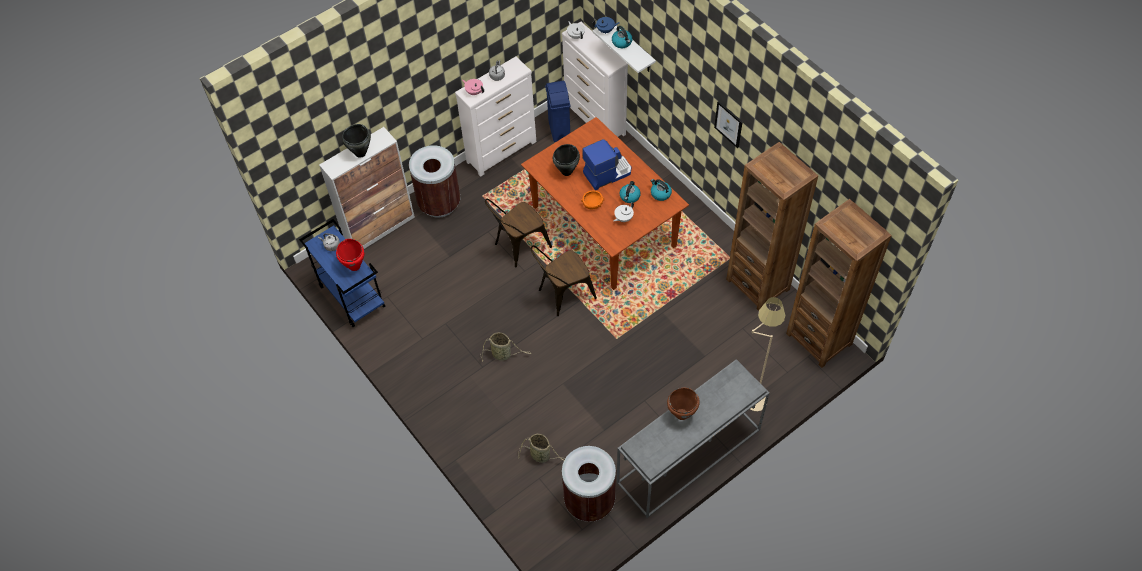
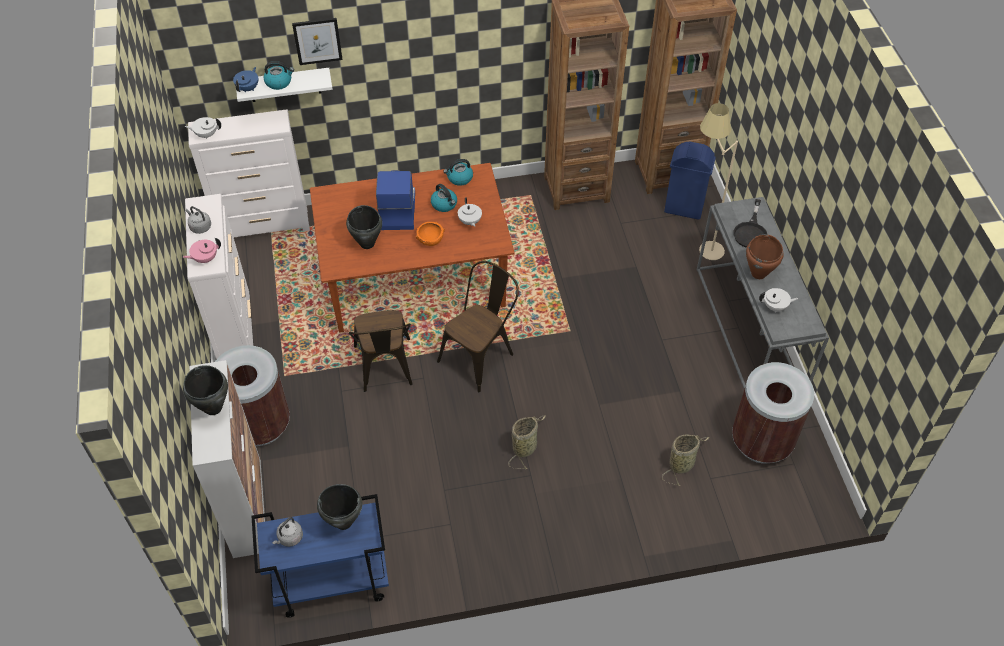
camera: 65 degrees left, 5 degrees down
(354, 266) = (343, 522): red cooking pot -> black cooking pot
(559, 130) = (250, 263): blue trash can -> blue trash can (683, 208)
(562, 295) = (481, 355): brown chair -> brown chair turned 135 degrees counterclockwise
(655, 436) = (775, 307): none -> white teapot
(722, 394) = (751, 231): none -> black frying pan
(728, 124) = (465, 49): picture -> picture (317, 41)

